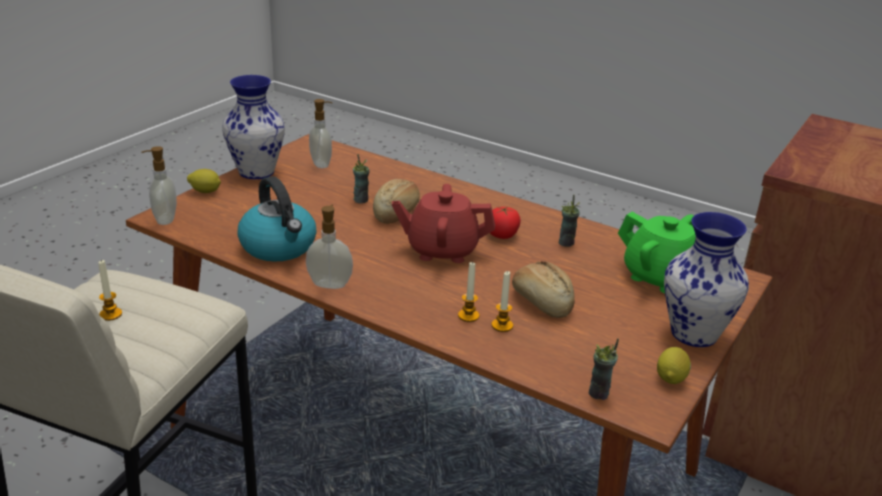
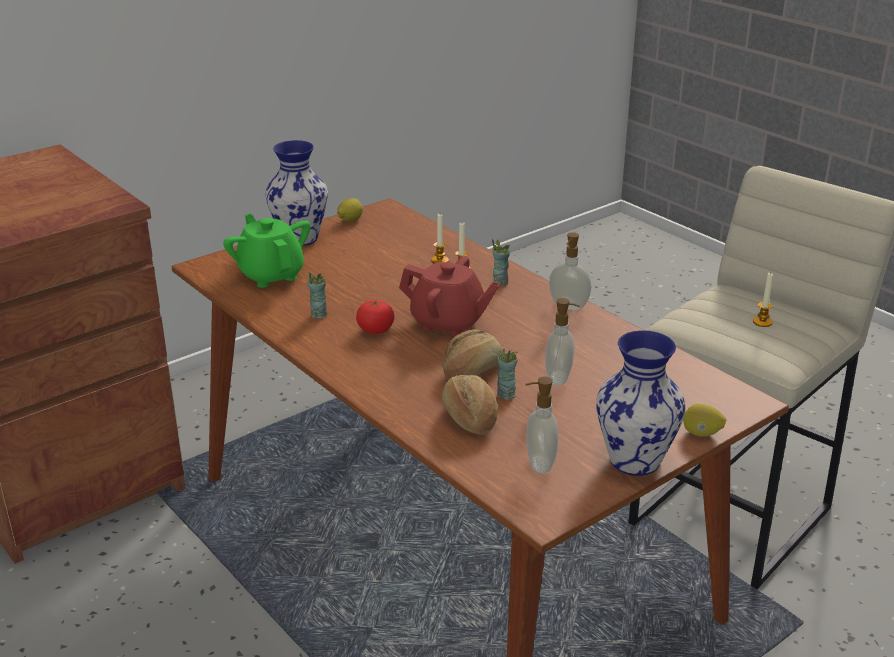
camera: 160 degrees left, 0 degrees up
(164, 219) = (742, 397): soap dispenser -> soap dispenser (559, 378)
(279, 247) = (611, 347): kettle -> none
(542, 302) = (393, 271): bread -> bread (469, 418)
(599, 393) = (407, 220): cup -> cup (500, 282)

